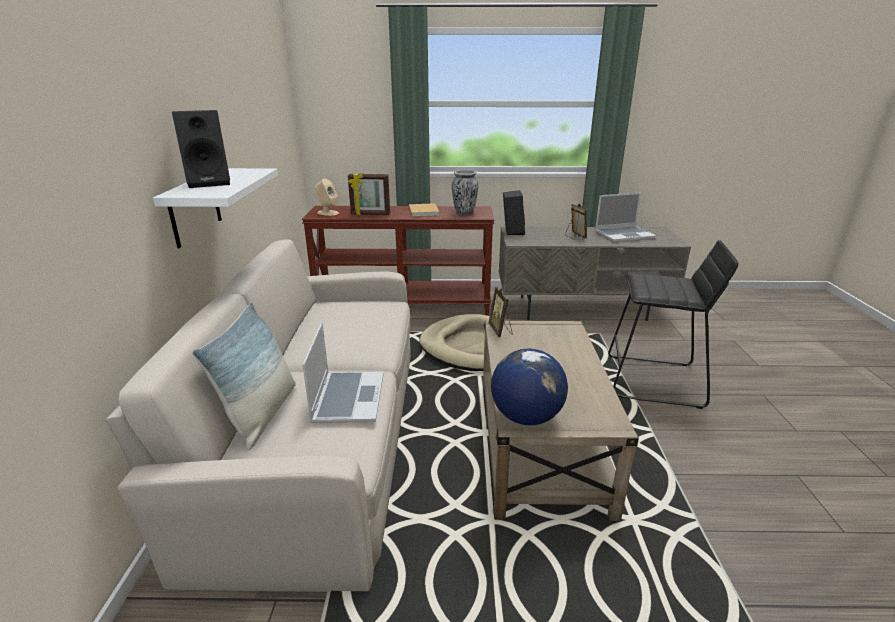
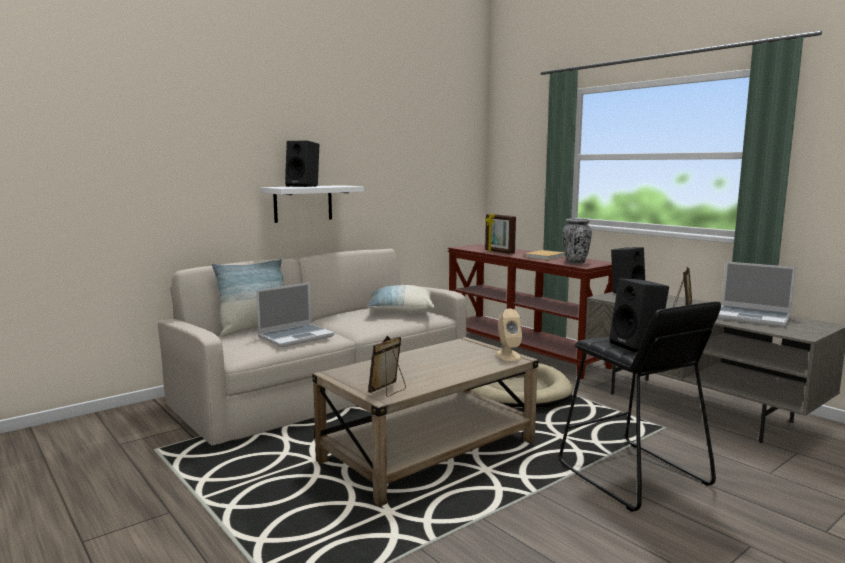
camera: 50 degrees right, 15 degrees down
(327, 213) = (473, 247): beige speaker -> beige speaker (508, 355)
(354, 313) = (400, 312): none -> pillow
(500, 330) = (458, 343): picture frame -> picture frame (388, 391)
(526, 417) = (347, 374): globe -> none
(674, 287) = (638, 346): none -> black speaker

